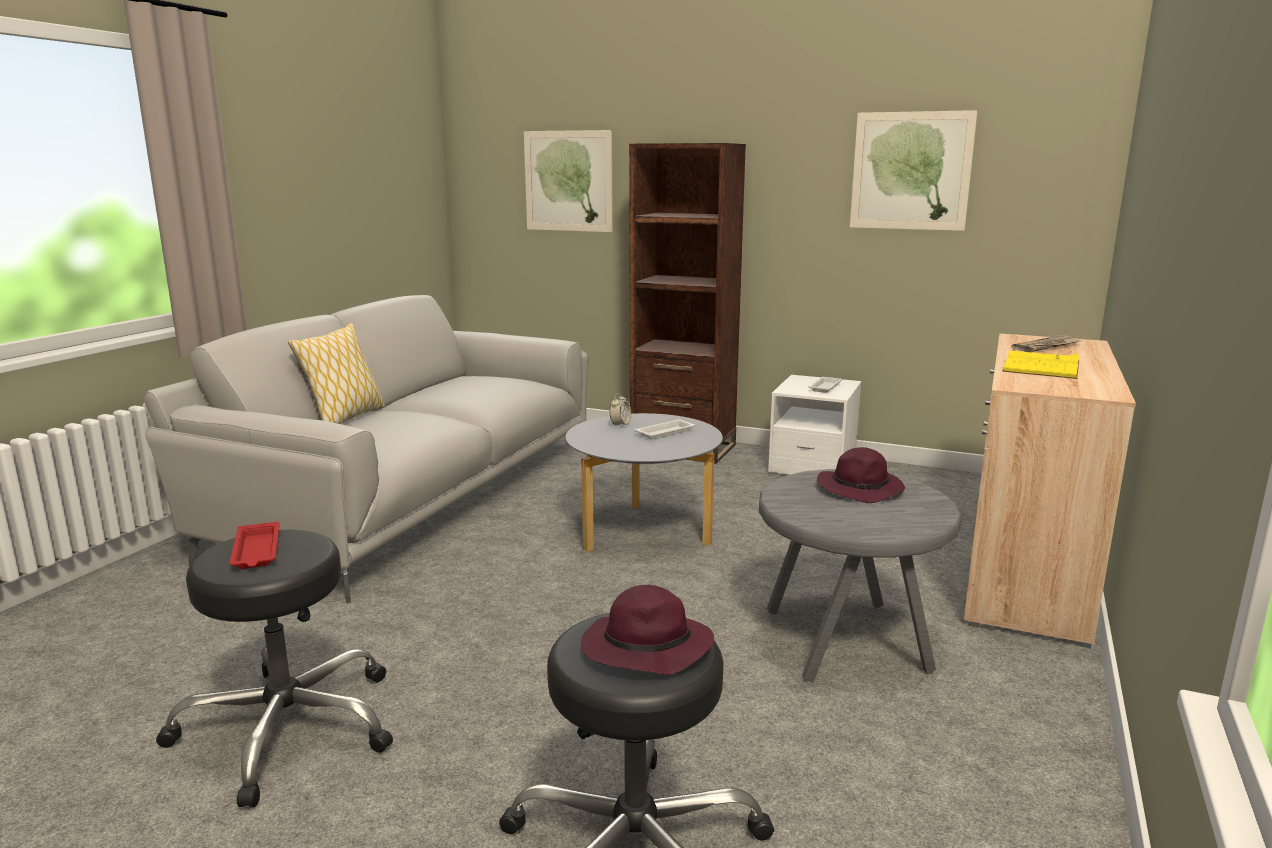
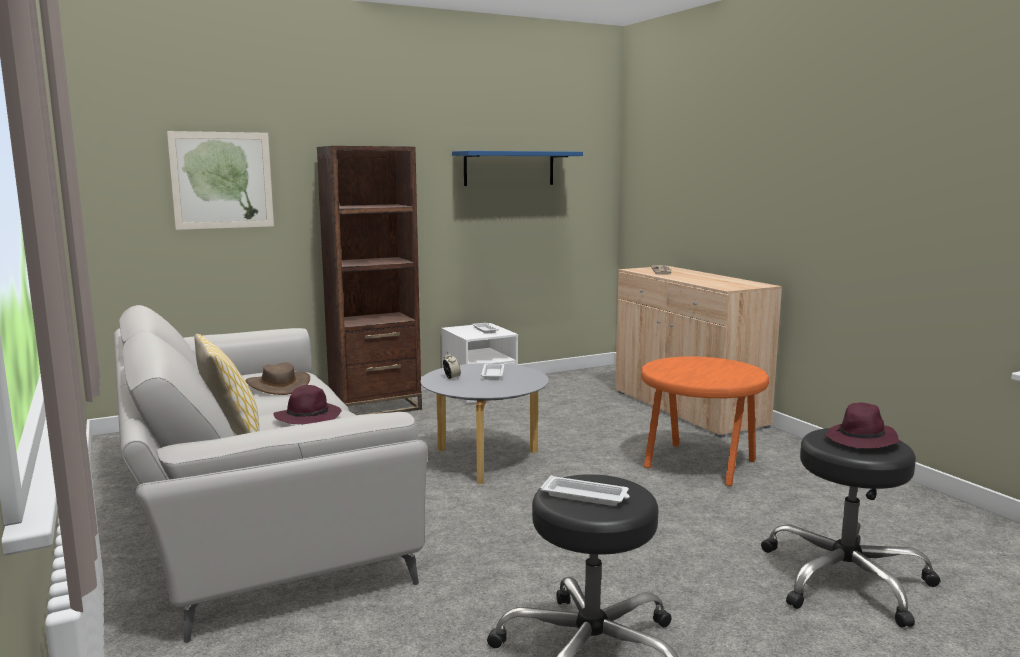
camera: 50 degrees left, 5 degrees down
(256, 551) = (586, 496): red tray -> white tray
(476, 390) = (278, 385): none -> brown hat
(846, 638) = (698, 464): grey side table -> orange side table
(861, 489) = (688, 365): purple hat -> purple hat (309, 417)
(911, 171) = (509, 168): picture -> blue shelf
(1041, 366) = (698, 279): yellow book -> none

